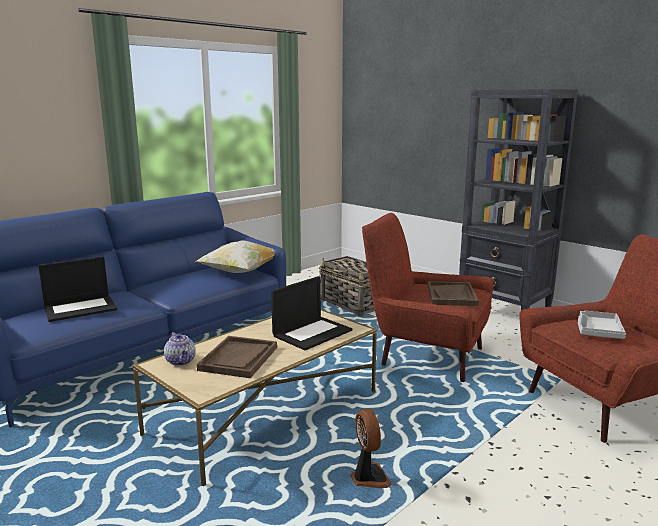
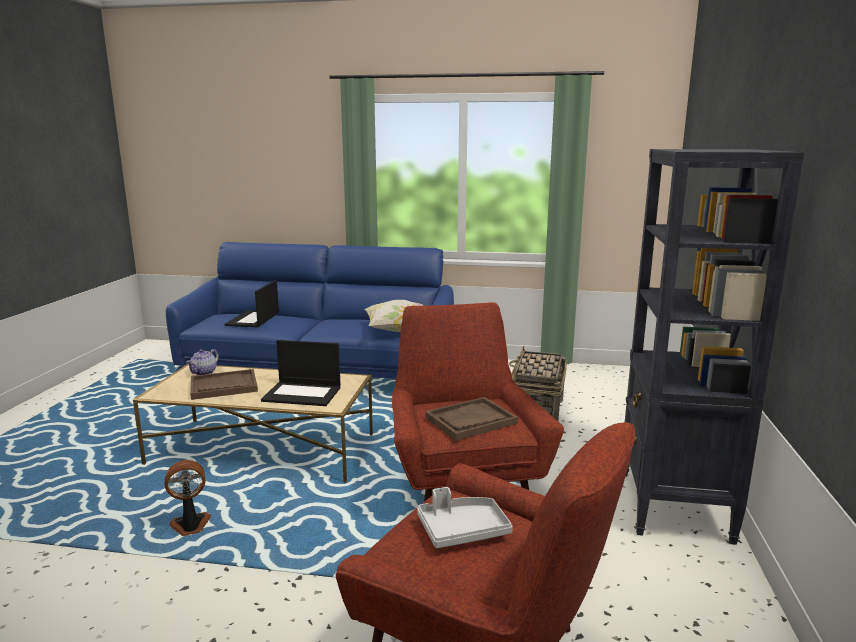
camera: 55 degrees right, 0 degrees up
(81, 308) = (253, 320): laptop -> laptop turned 75 degrees clockwise
(369, 478) = (190, 526): fan -> fan turned 150 degrees counterclockwise

